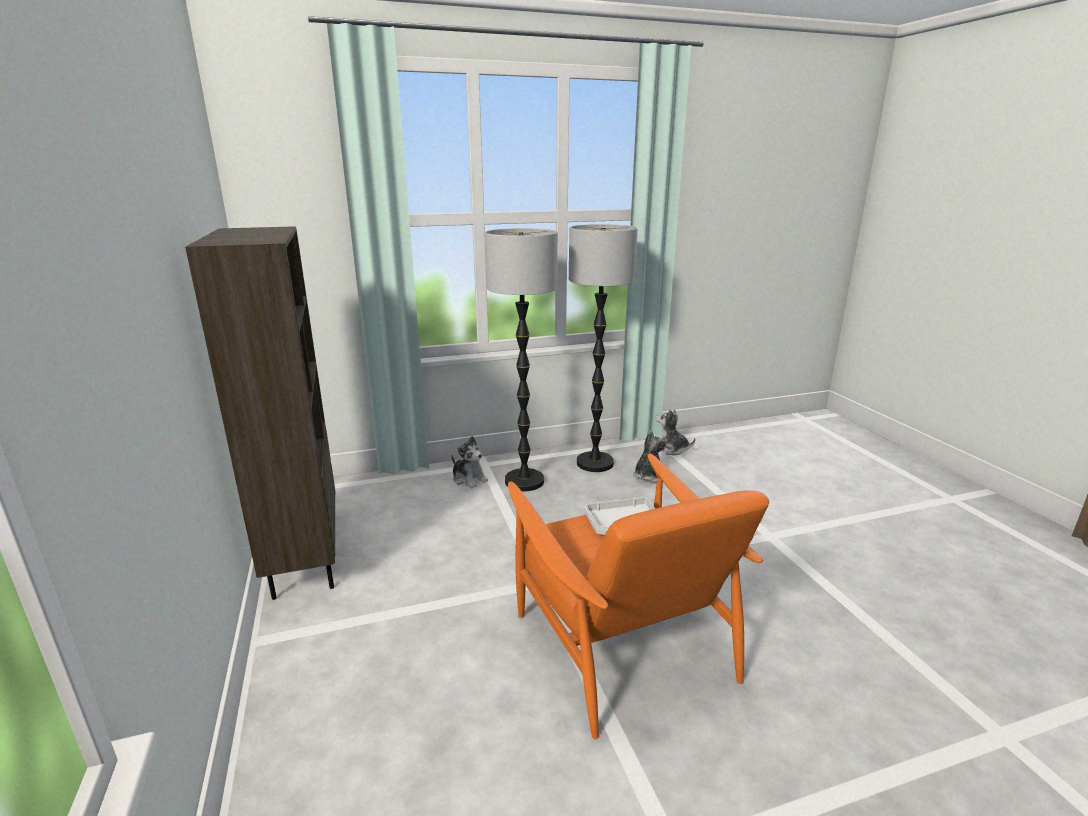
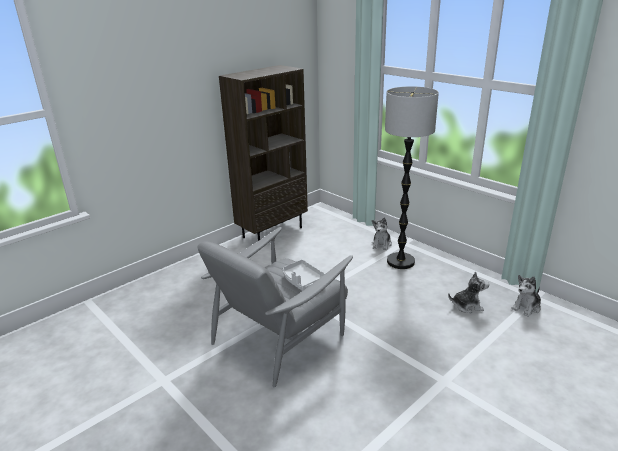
camera: 65 degrees right, 5 degrees up
(595, 463) = (457, 279): floor lamp -> none
(621, 640) = (280, 336): orange armchair -> grey armchair
(671, 449) = (526, 307): plush toy -> plush toy turned 135 degrees counterclockwise

